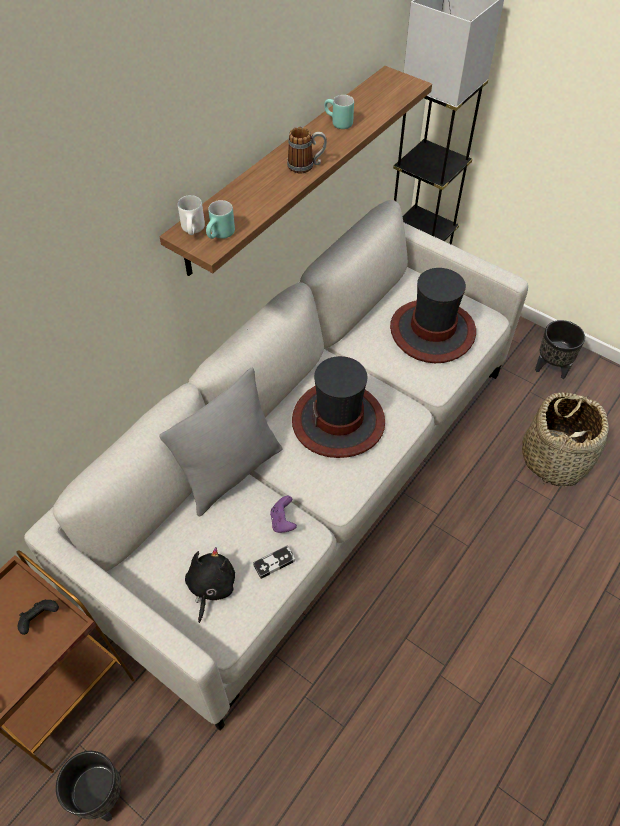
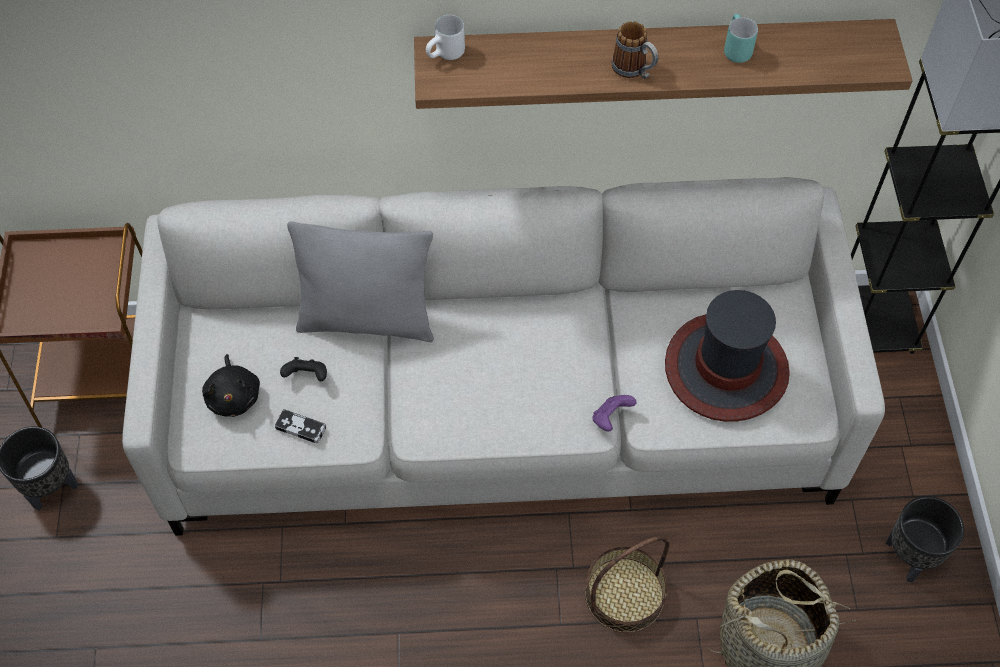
camera: 50 degrees right, 5 degrees up
(40, 619) = (95, 294): black game controller -> black game controller (307, 376)
(211, 587) = (234, 396): black plush toy -> black plush toy turned 105 degrees clockwise
(221, 236) = (460, 79): turquoise mug -> none
(283, 521) = (351, 403): purple game controller -> purple game controller (610, 418)
(339, 421) = (513, 365): hat -> none
(474, 502) = (624, 594): none -> basket

